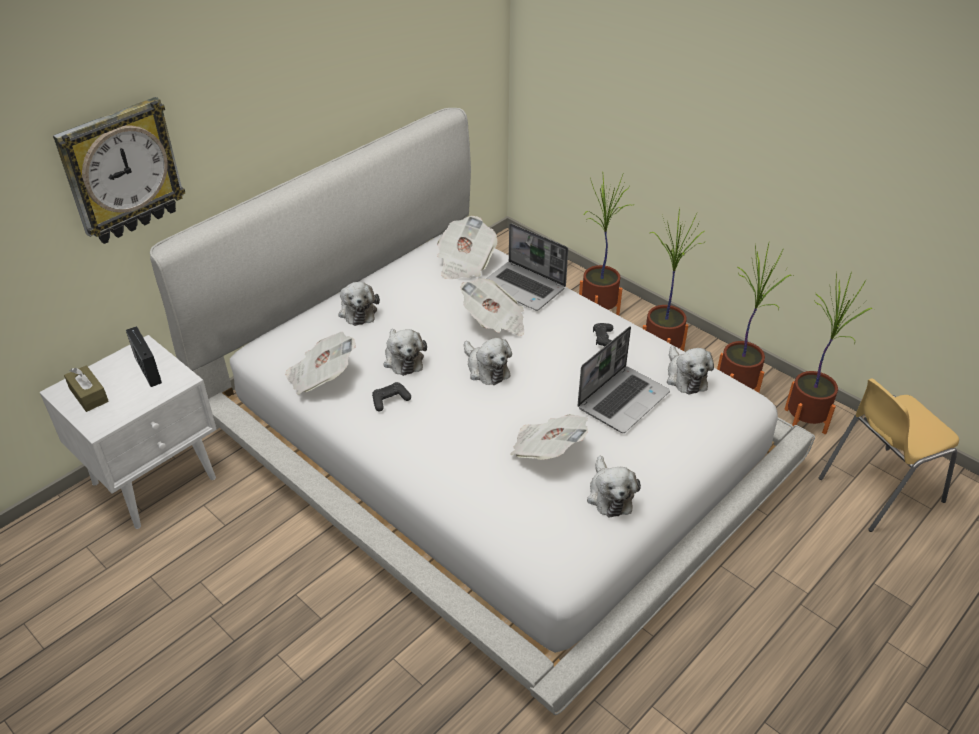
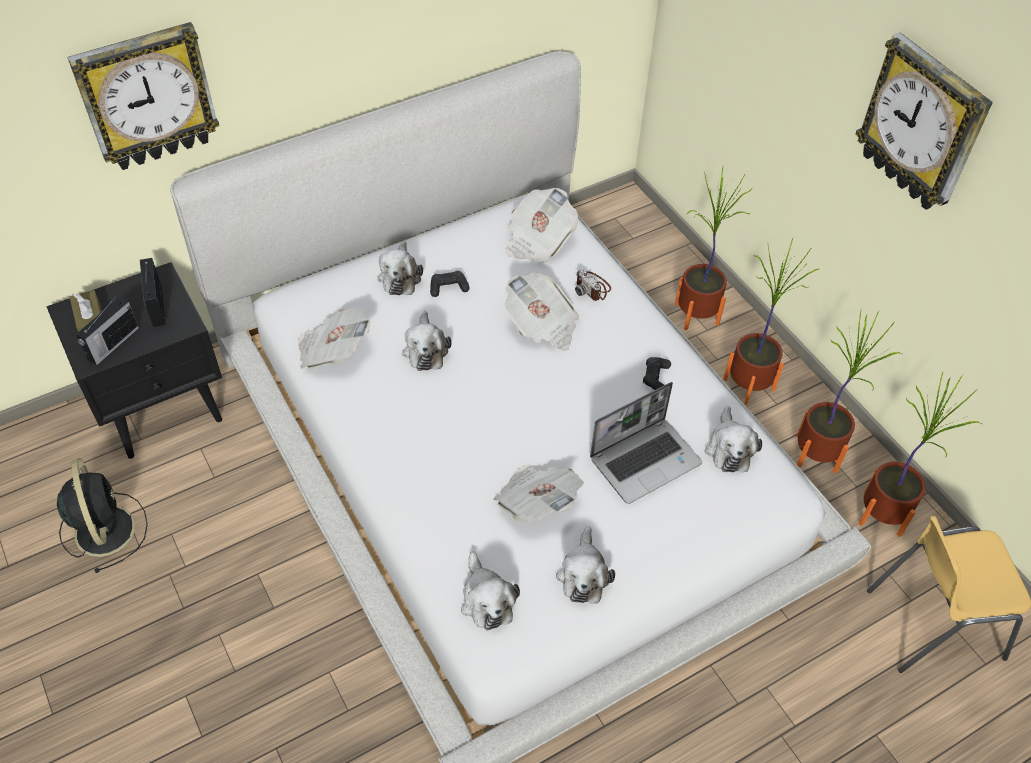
camera: 15 degrees right, 10 degrees up
(116, 408) = (112, 344): none -> radio
(132, 593) = (104, 528): none -> black fan
(156, 480) = (164, 408): white nightstand -> black nightstand
(390, 400) = (394, 398): black game controller -> black game controller (448, 287)
(486, 369) = (510, 384): plush toy -> plush toy (486, 600)
(524, 287) = (592, 288): laptop -> camera
(768, 86) = (922, 125): none -> wall clock

